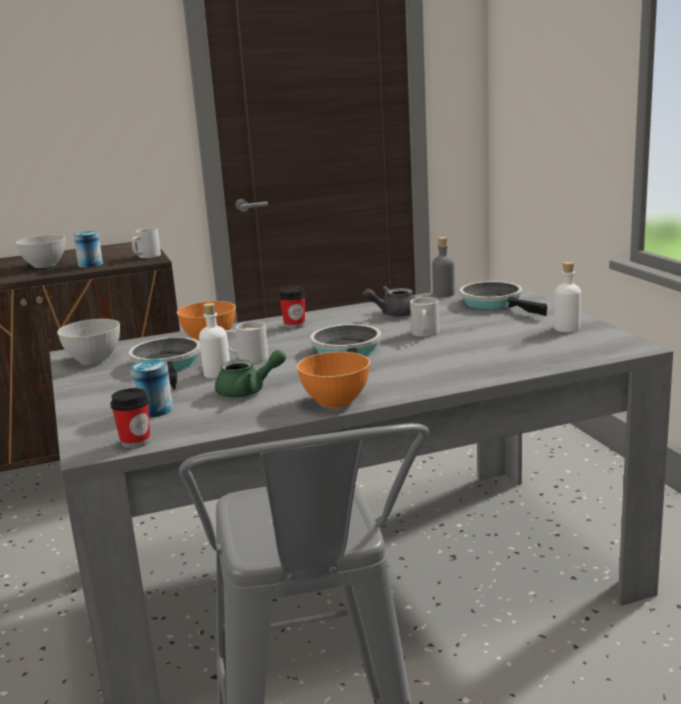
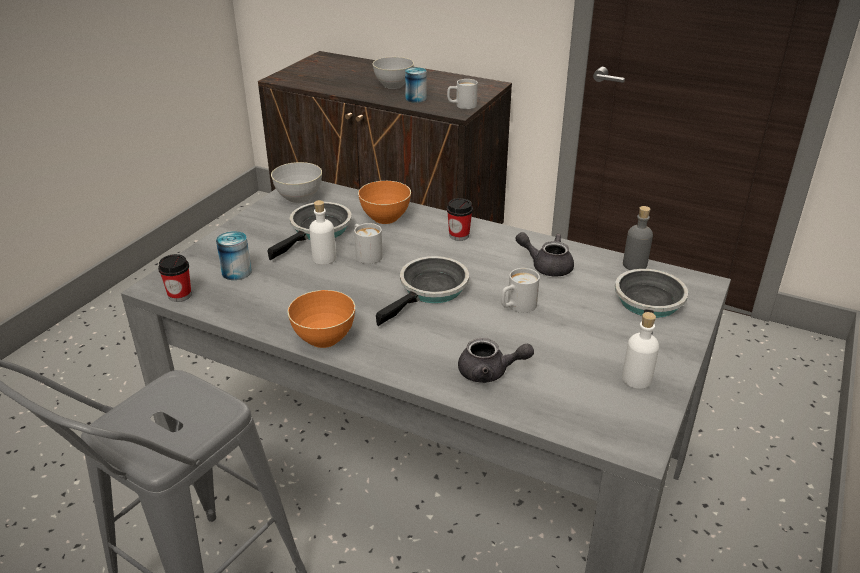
camera: 45 degrees right, 15 degrees up
(248, 391) = (305, 290): green teapot -> none
(487, 362) = (490, 372): none -> grey teapot

